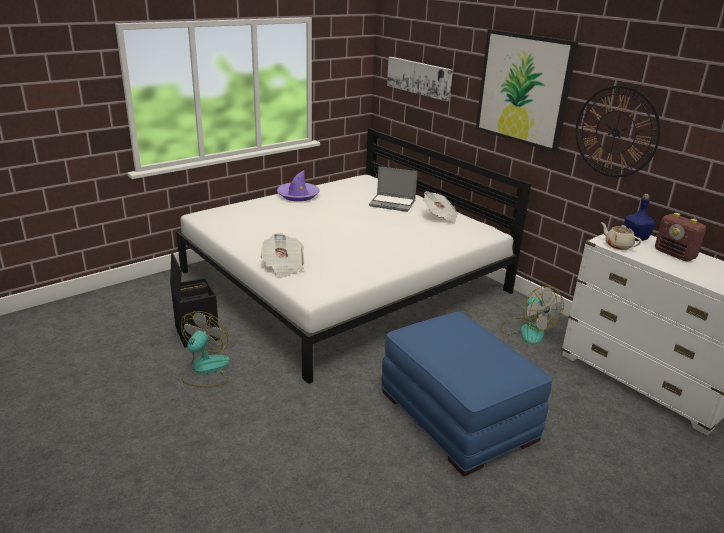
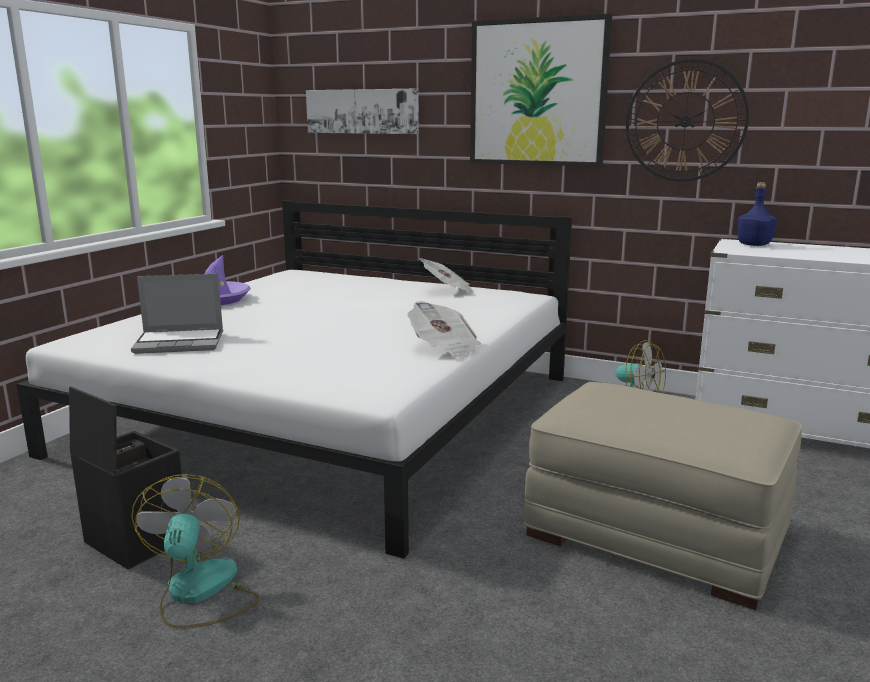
camera: 25 degrees left, 10 degrees down
(283, 267) = (289, 375): newspaper -> newspaper (444, 348)
(393, 204) = (367, 289): laptop -> laptop (181, 343)
(458, 415) = (657, 533): blue ottoman -> beige ottoman
(617, 245) = (750, 251): beige teapot -> none
(675, 254) = (817, 250): radio -> none

